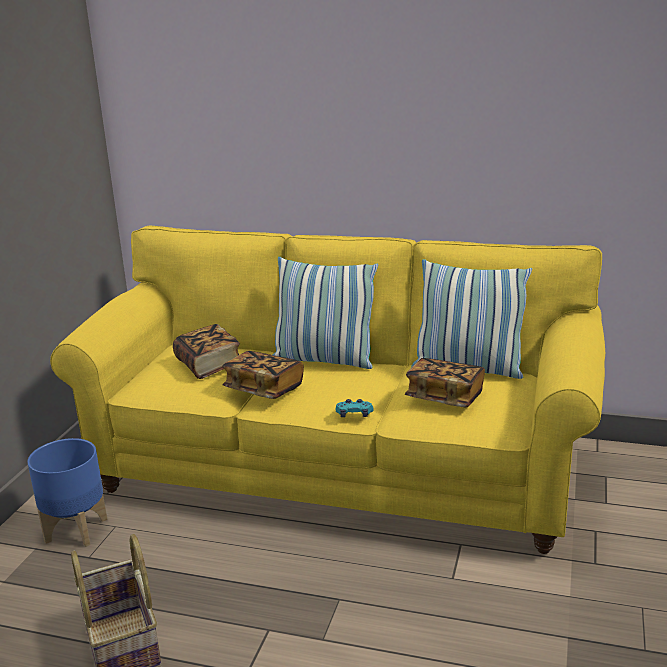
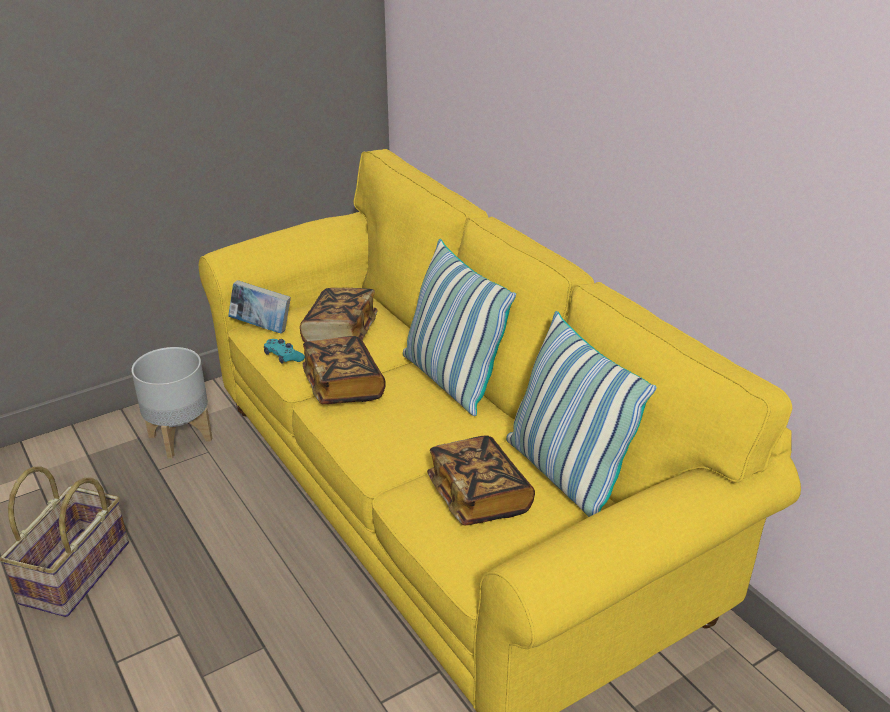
camera: 40 degrees right, 10 degrees up
(76, 530) = (181, 437): blue planter -> grey planter
(143, 385) = (262, 327): none -> book
(354, 415) = (375, 464): turquoise game controller -> turquoise game controller (283, 357)

